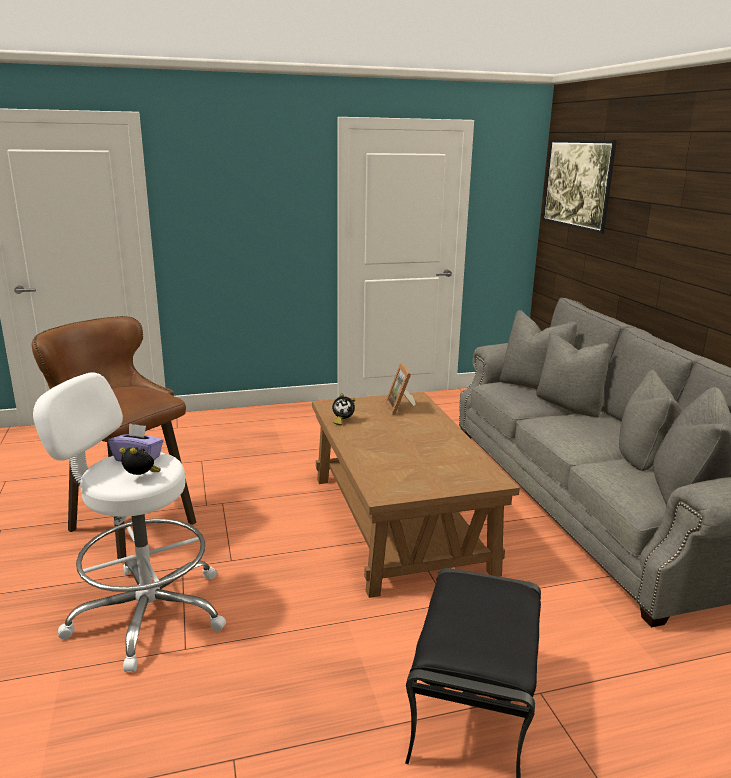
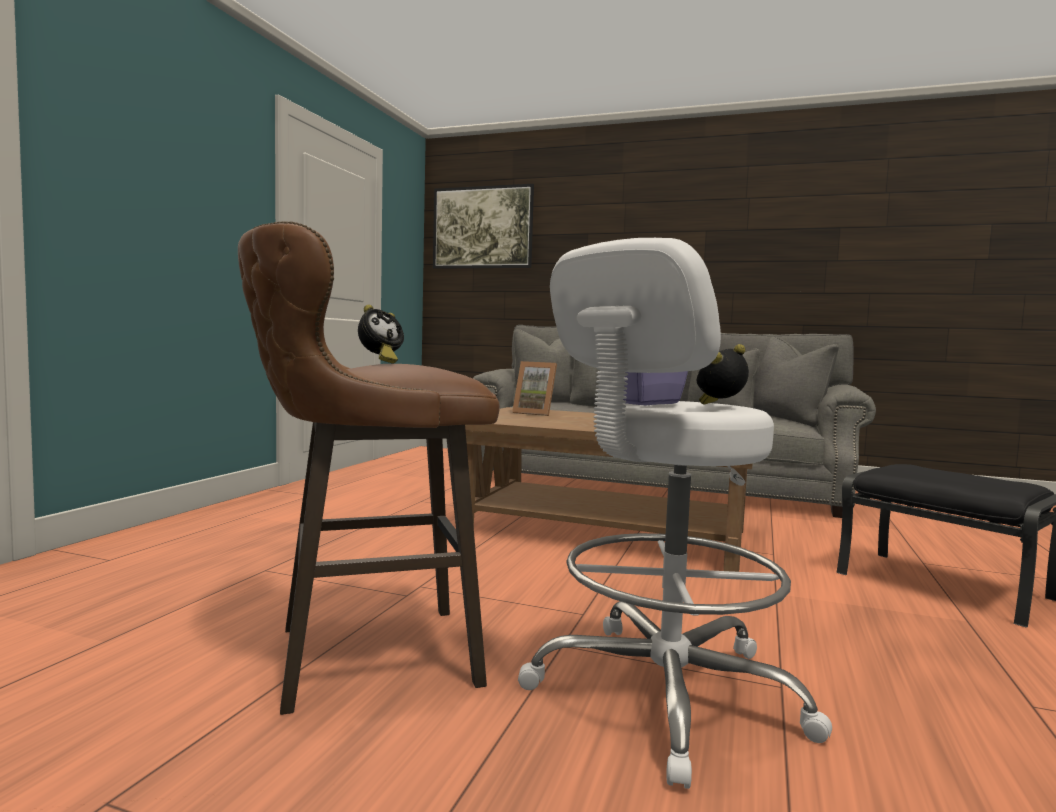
camera: 55 degrees left, 15 degrees down
(342, 421) = (530, 423): alarm clock -> alarm clock (380, 362)

